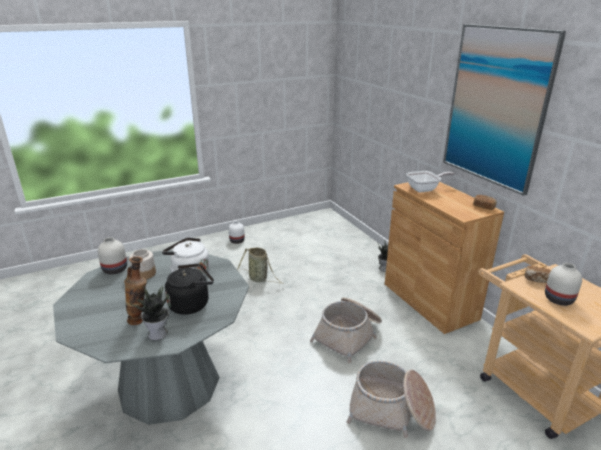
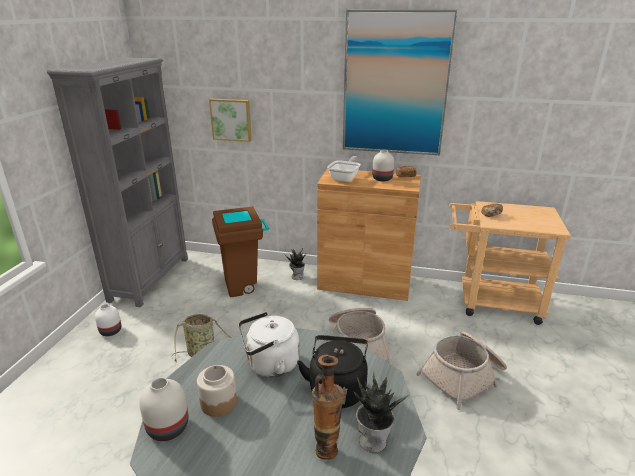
camera: 50 degrees left, 0 degrees up
(295, 223) = (150, 278): none -> grey bookcase
(339, 255) = (244, 286): none -> brown trash can
(378, 114) = (231, 119): none -> picture
(559, 300) = (520, 221): white vase -> white vase (382, 179)

